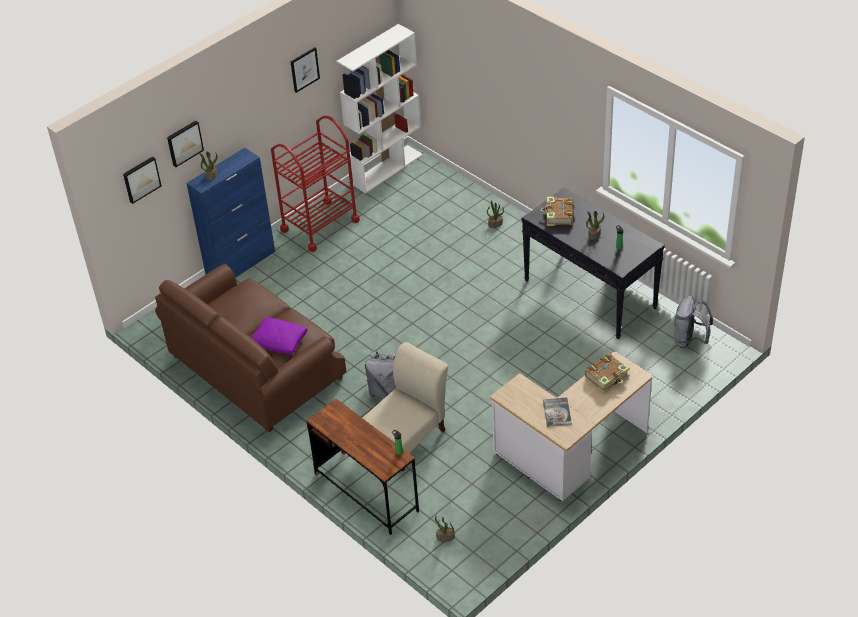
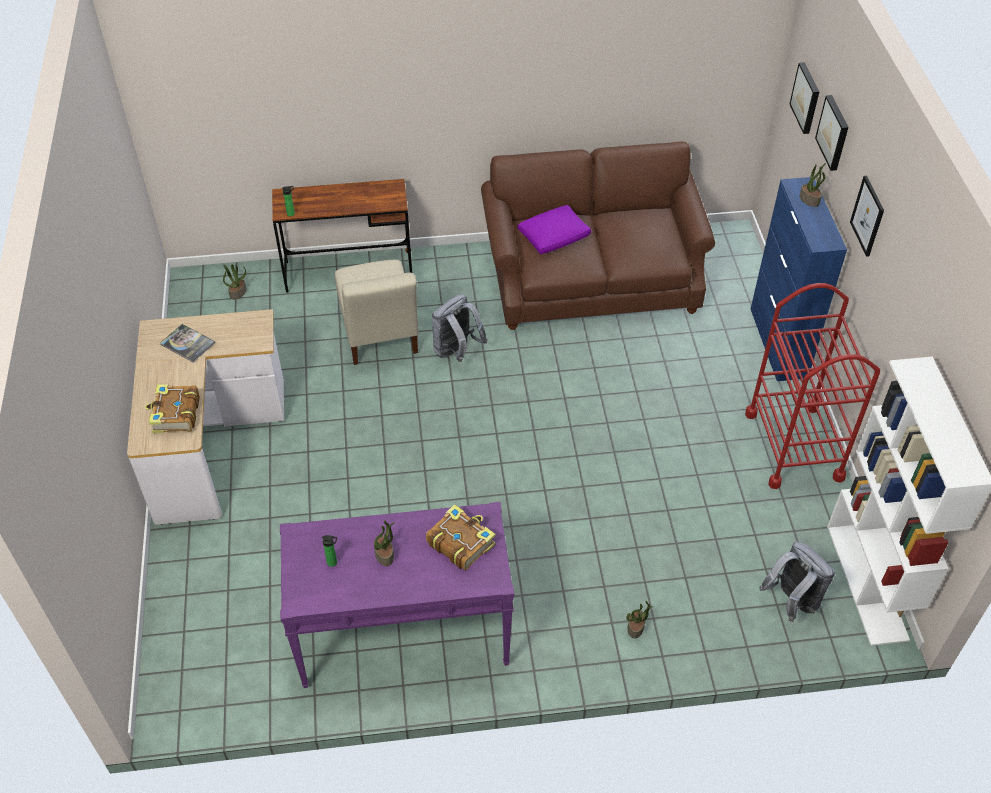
camera: 125 degrees right, 5 degrees up
(304, 69) = (917, 295): picture -> picture (867, 216)
(590, 294) = (402, 634): black console table -> purple console table
(689, 340) = (217, 678): grey backpack -> grey backpack (792, 601)

